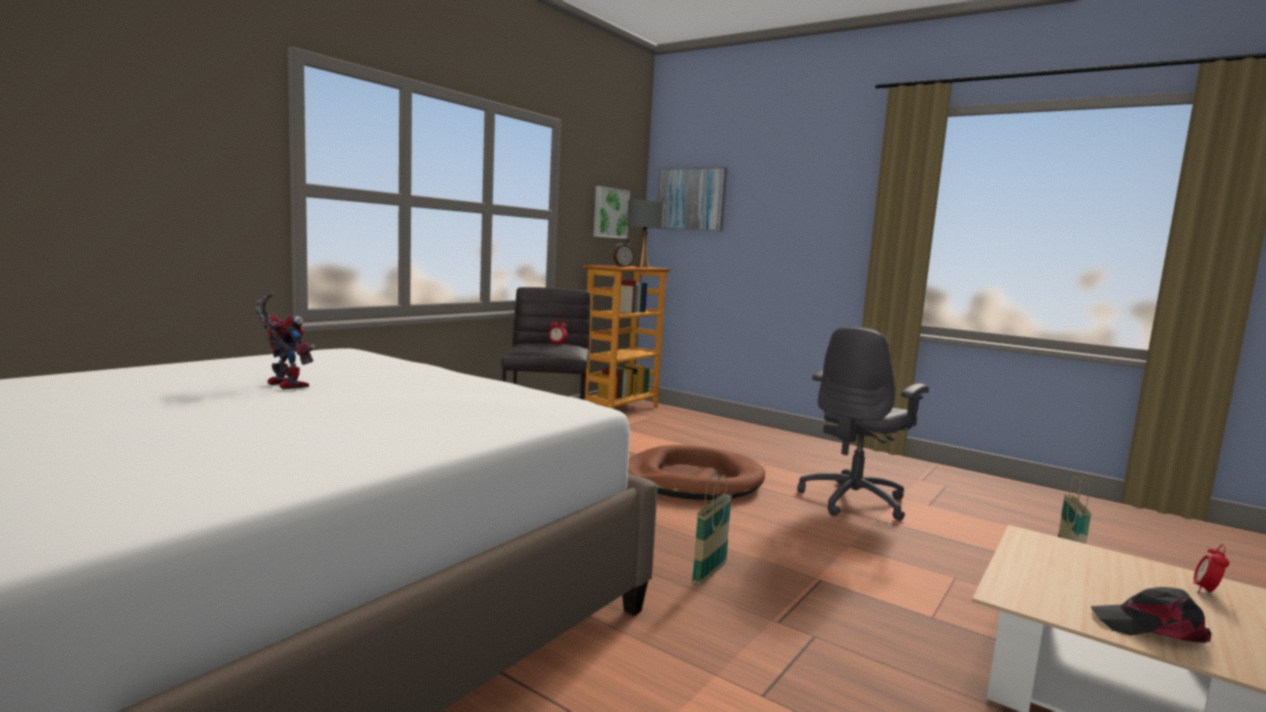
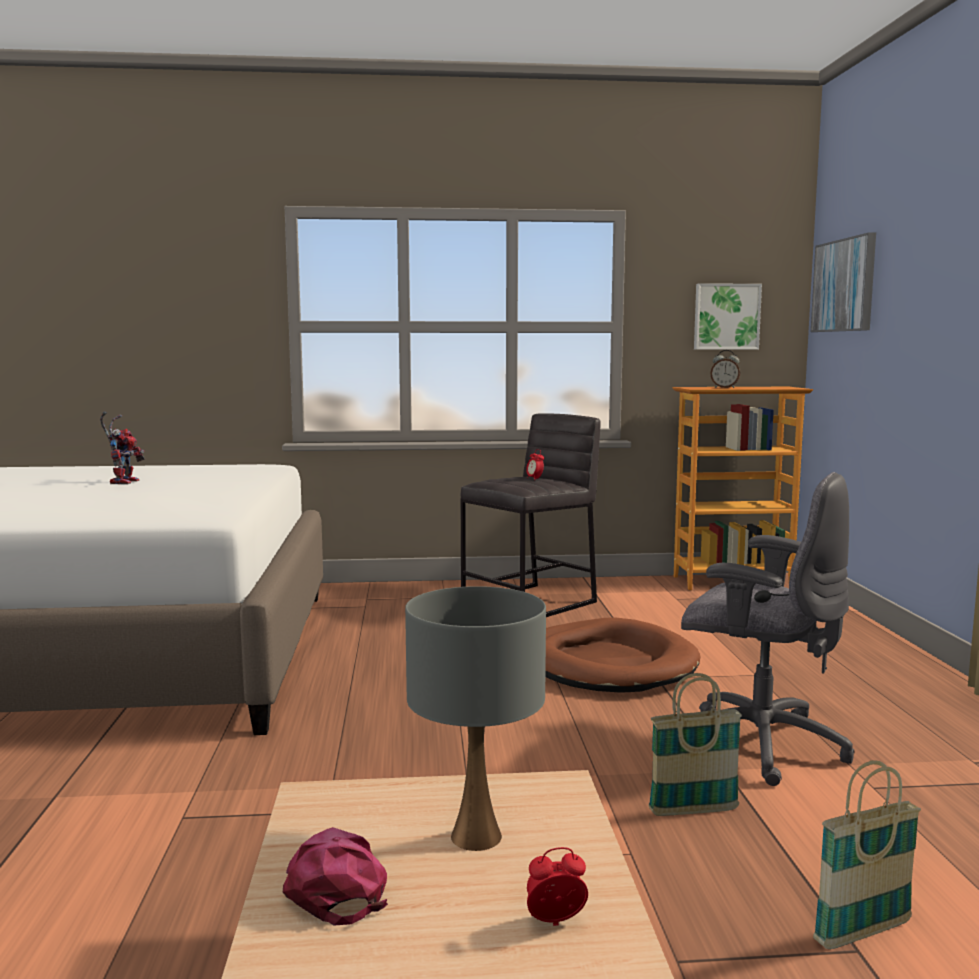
camera: 50 degrees right, 0 degrees up
(642, 267) = (771, 387): grey table lamp -> grey table lamp (477, 836)
(709, 573) = (386, 735): basket -> basket (693, 811)
(854, 501) = (758, 744): grey office chair -> grey office chair turned 150 degrees counterclockwise
(1151, 627) = (334, 885): black cap -> pink cap

